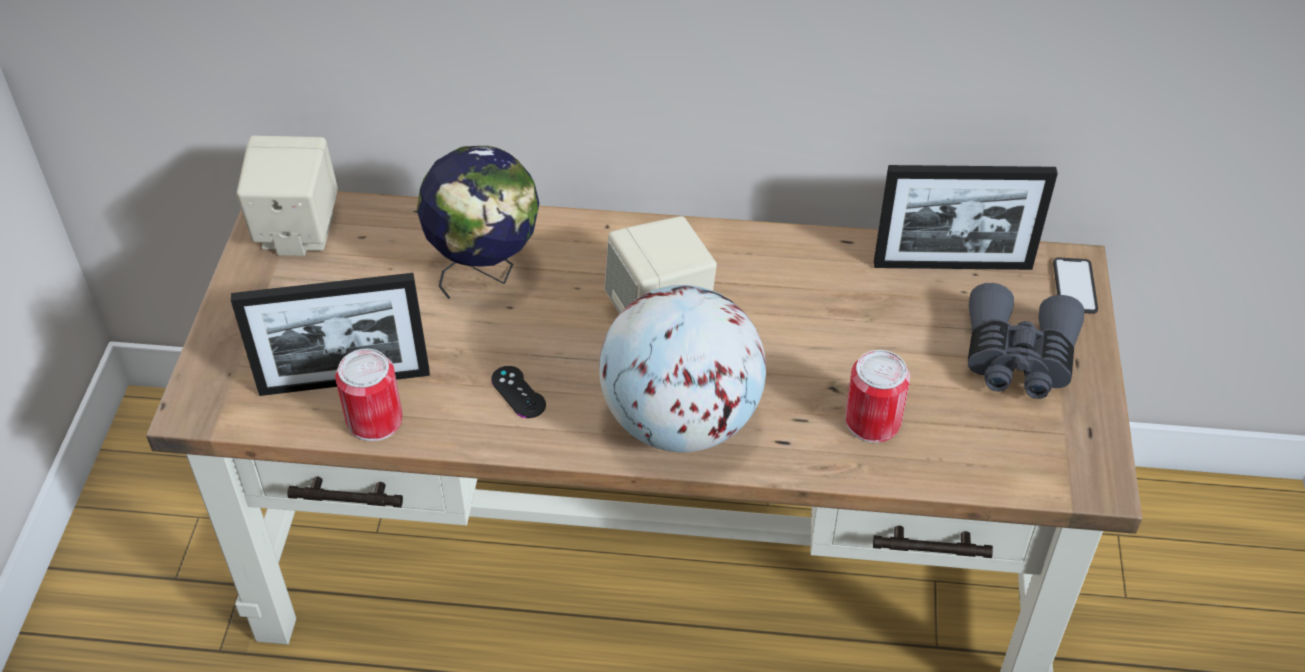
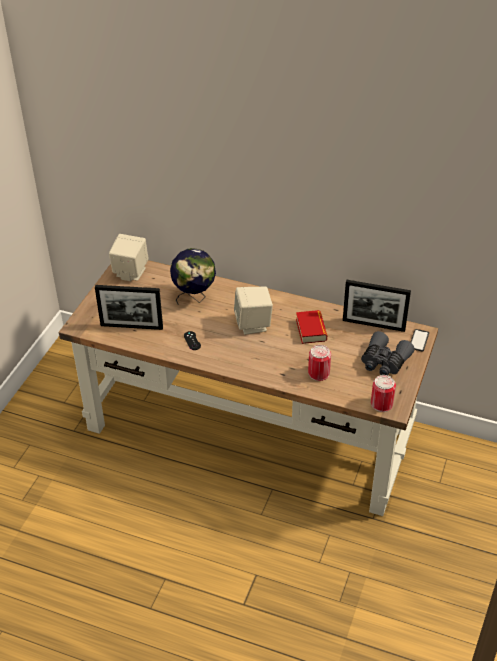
camera: 15 degrees right, 5 degrees down
(374, 420) = (138, 341): can -> can (381, 404)
(681, 422) = (247, 361): globe -> none
(808, 306) = (311, 330): none -> book

